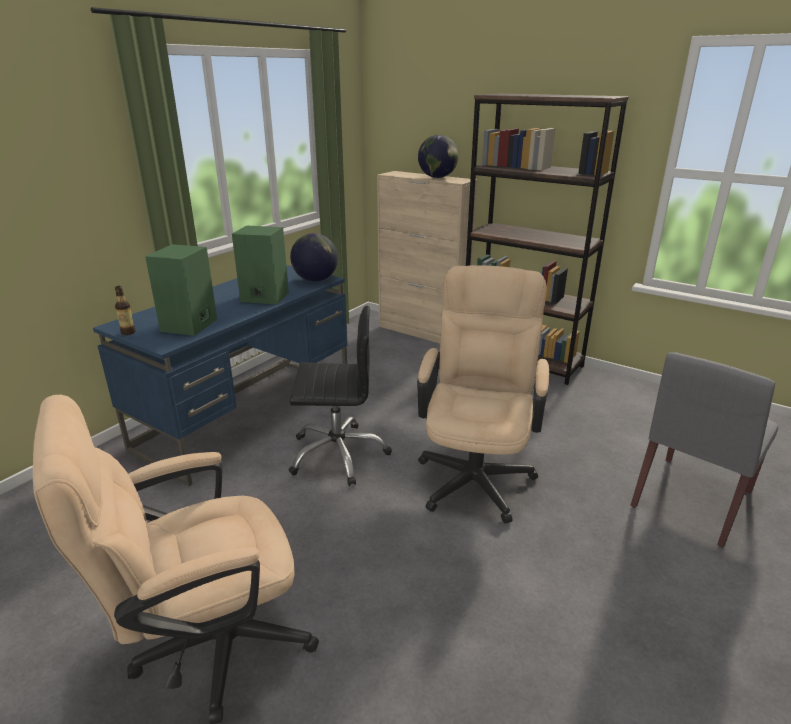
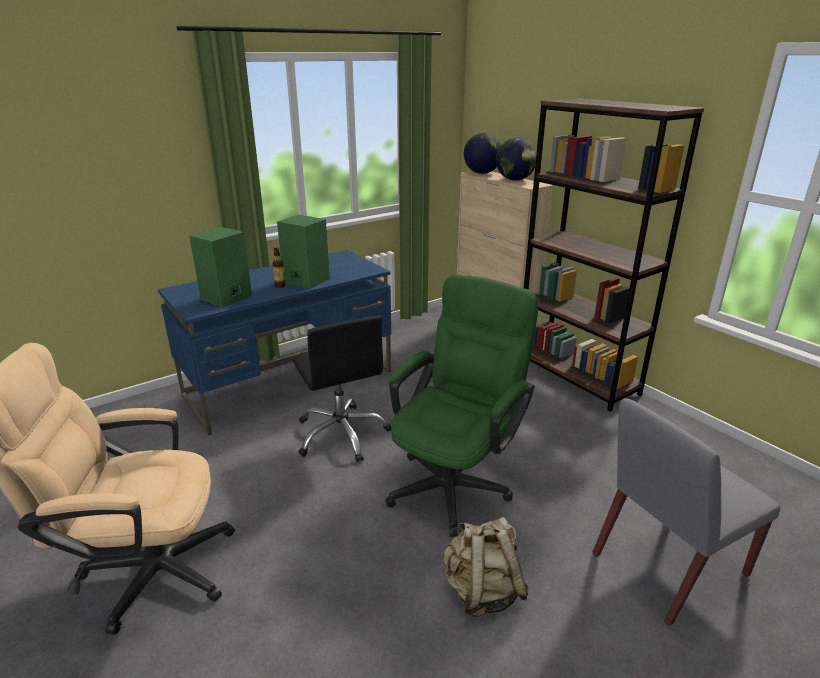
camera: 20 degrees right, 0 degrees up
(128, 332) = (177, 297): bottle -> bottle (280, 286)
(315, 280) = (363, 269): globe -> globe (481, 173)
(338, 454) = (342, 434): black office chair -> black office chair turned 45 degrees clockwise
(476, 473) = (455, 481): beige office chair -> green office chair
(563, 563) = (482, 591): none -> beige backpack

